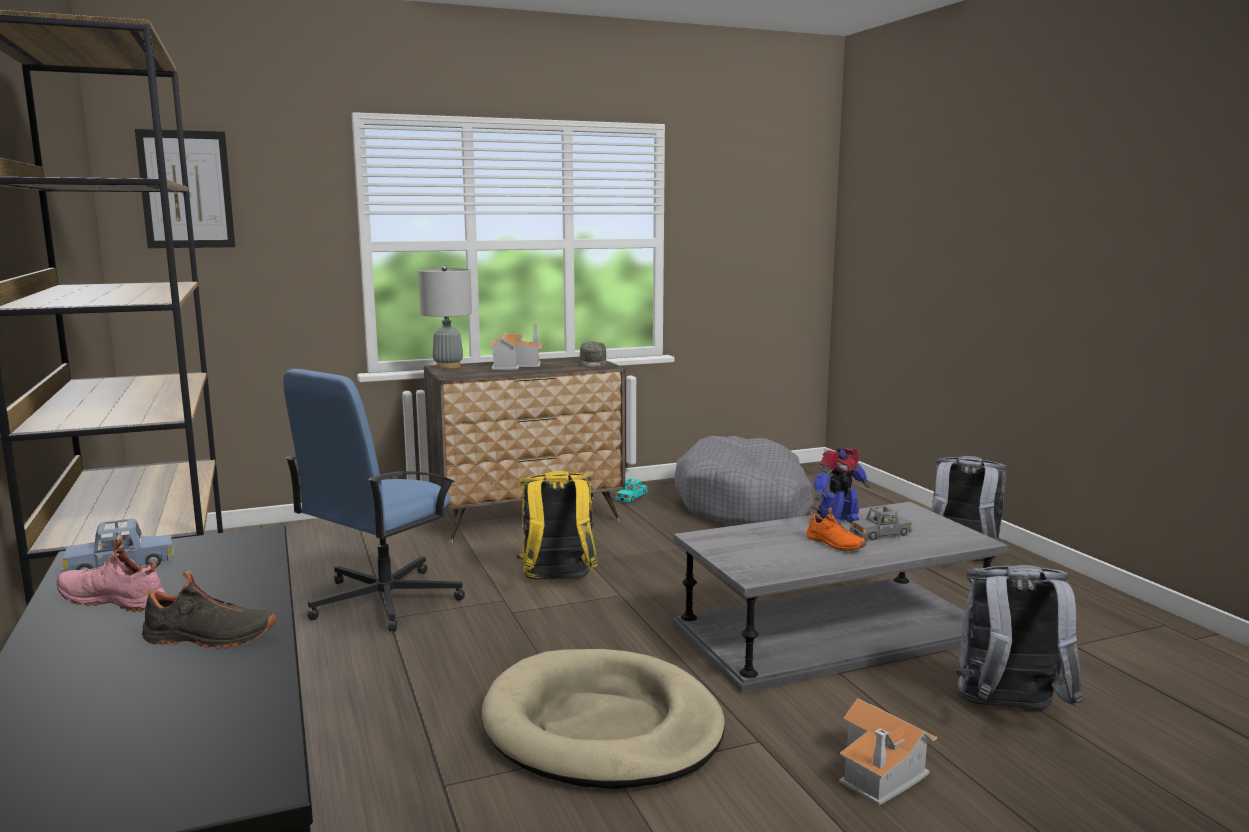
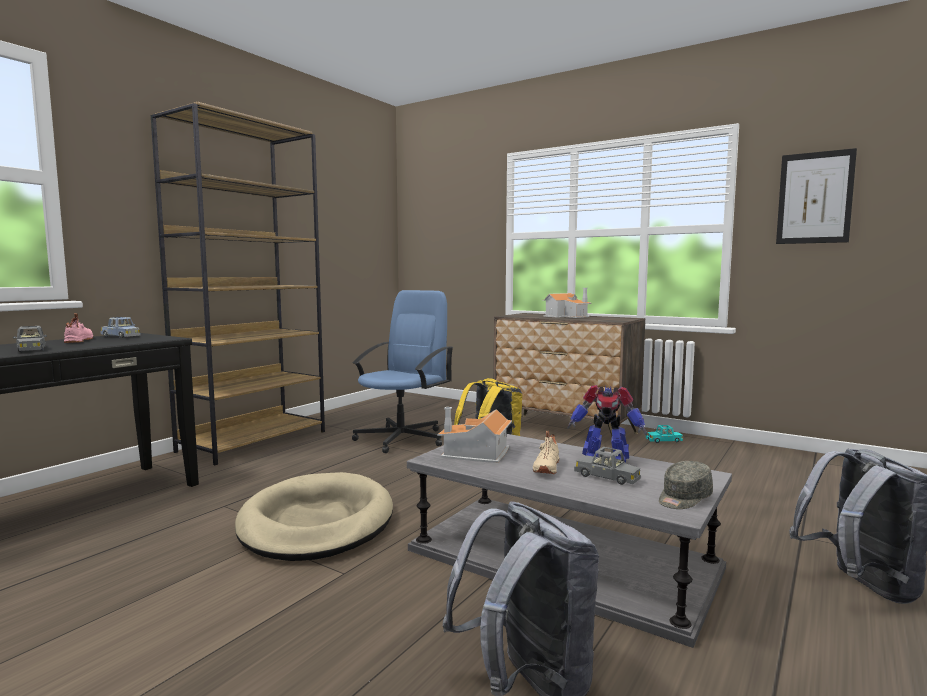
camera: 55 degrees right, 5 degrees down
(186, 189) = (430, 208): picture -> picture (814, 198)
(208, 639) = (31, 349): black shoe -> grey toy car
(383, 601) = (402, 438): blue office chair -> blue office chair turned 120 degrees clockwise
(448, 366) = (531, 313): grey table lamp -> none
(593, 364) = (616, 320): grey cap -> grey cap (683, 498)
(744, 504) = (745, 470): grey dog bed -> none
(834, 545) = (545, 467): orange shoe -> beige shoe
(882, 773) = (336, 634): toy house -> toy house (476, 454)

